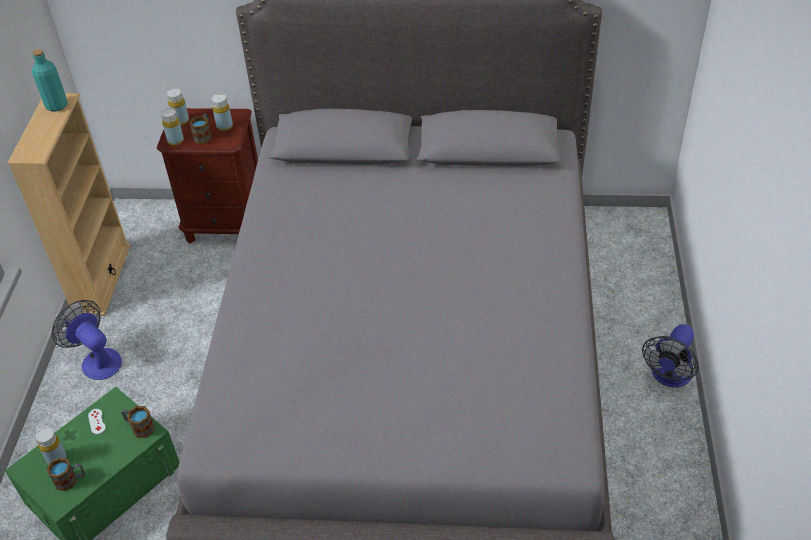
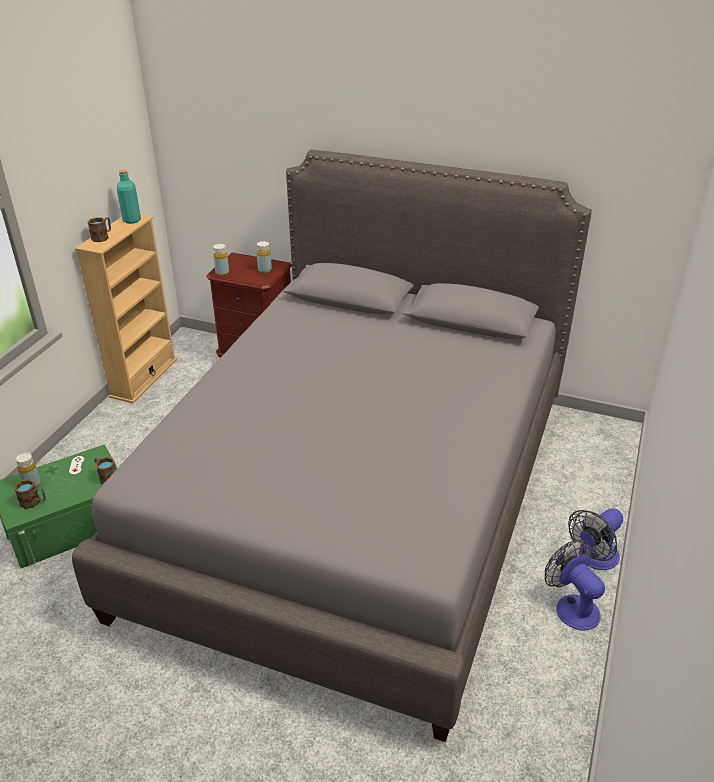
camera: 15 degrees right, 10 degrees down
(97, 360) = (111, 432): fan -> fan (572, 606)
(181, 121) = (233, 261): yellow bottle -> none
(204, 135) = (245, 273): mug -> mug (102, 237)

